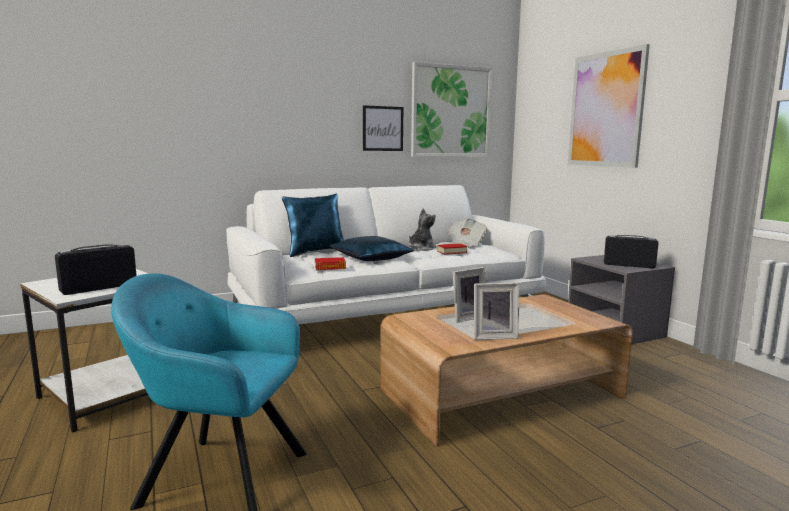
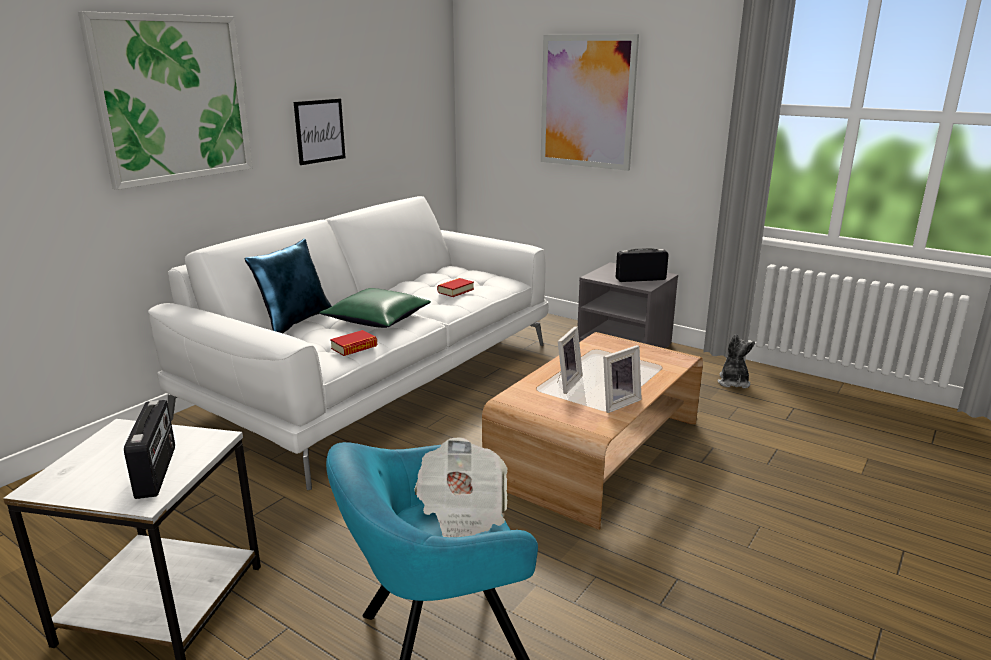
camera: 30 degrees left, 10 degrees up
(99, 288) = (157, 472): radio -> radio turned 150 degrees clockwise
(371, 258) = (378, 319): blue pillow -> green pillow
(421, 248) = (412, 290): plush toy -> plush toy (733, 382)
(451, 111) = (391, 98): picture -> picture (173, 99)
(465, 244) = (453, 274): newspaper -> newspaper (462, 512)

